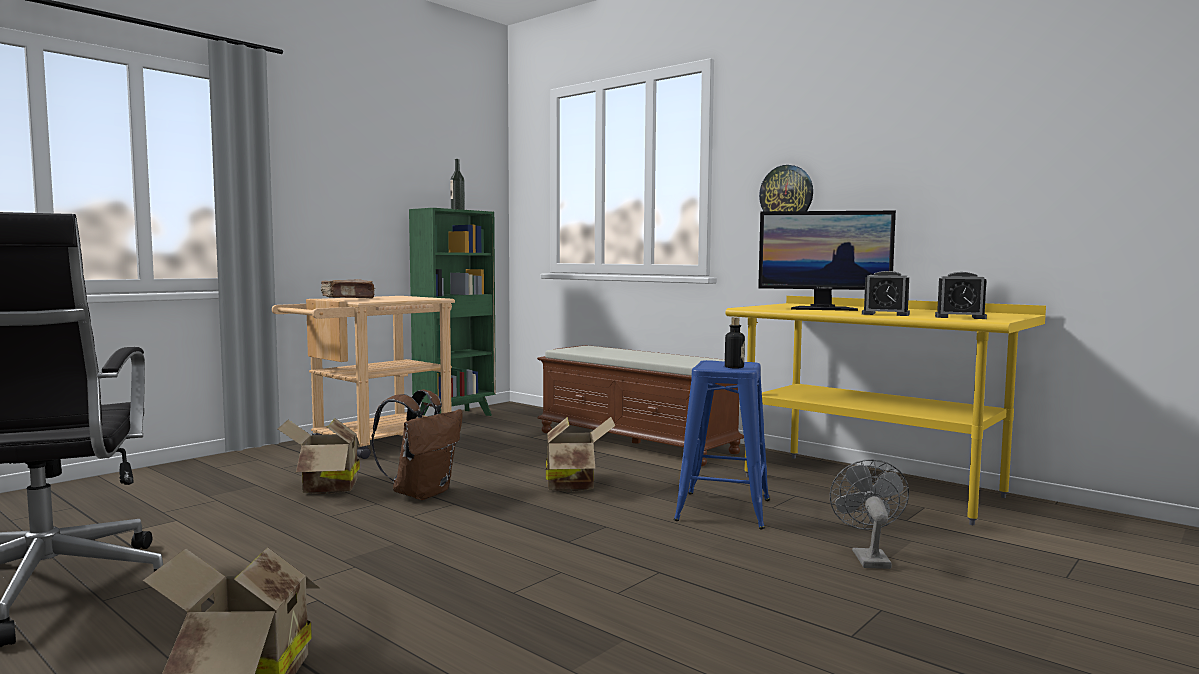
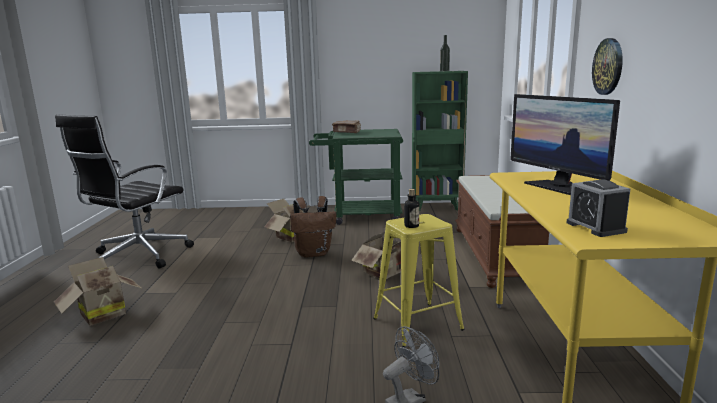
camera: 50 degrees right, 10 degrees up
(371, 444) = (360, 216): beige cart -> green cart
(723, 510) = (417, 324): blue stool -> yellow stool
(885, 314) = (555, 206): alarm clock -> none

